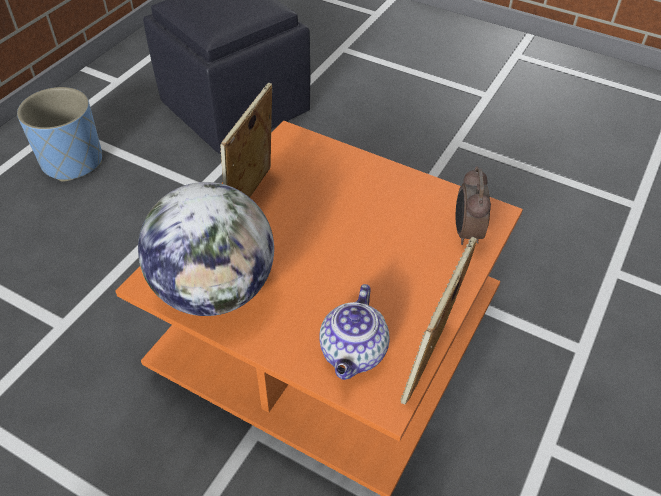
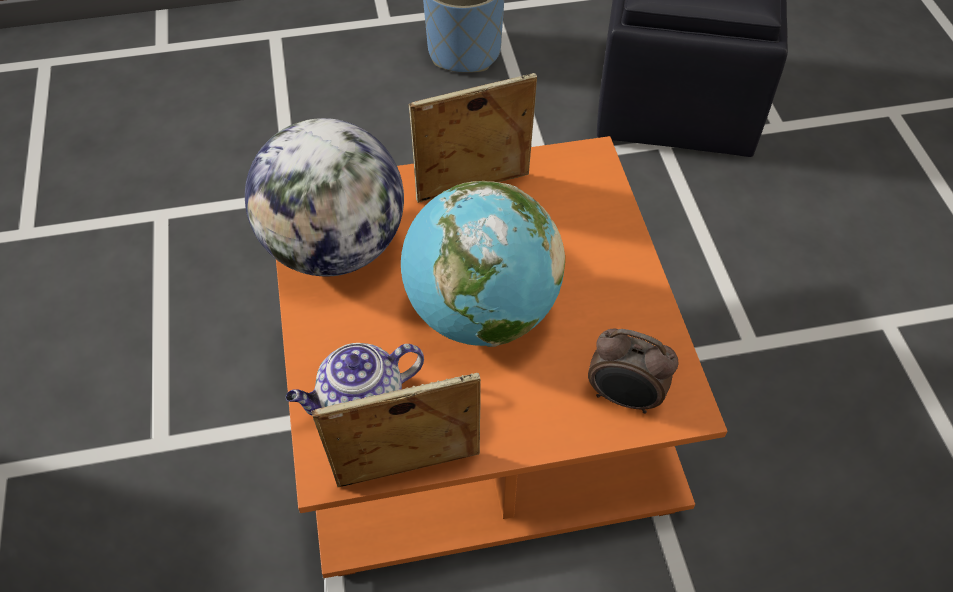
camera: 50 degrees right, 5 degrees up
(346, 253) = (481, 313): none -> globe
(466, 233) = (624, 398): alarm clock -> alarm clock turned 120 degrees counterclockwise

